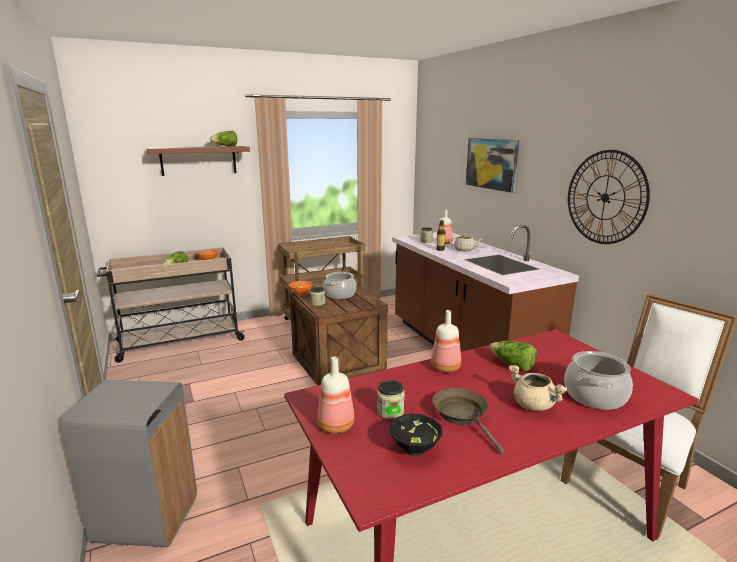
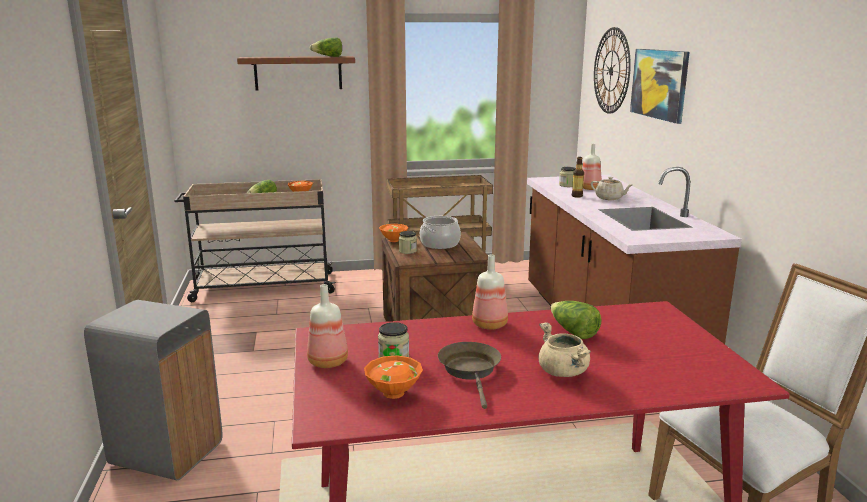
camera: 15 degrees right, 0 degrees up
(413, 449) = (392, 392): black bowl -> orange bowl
(595, 396) = (650, 373): cooking pot -> none
(605, 197) = (776, 132): wall clock -> wall clock (611, 71)

